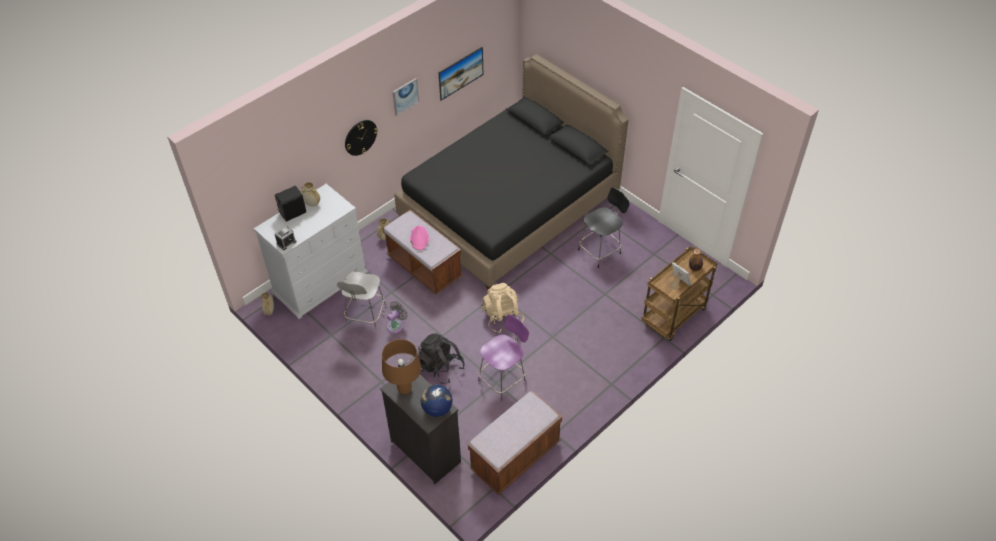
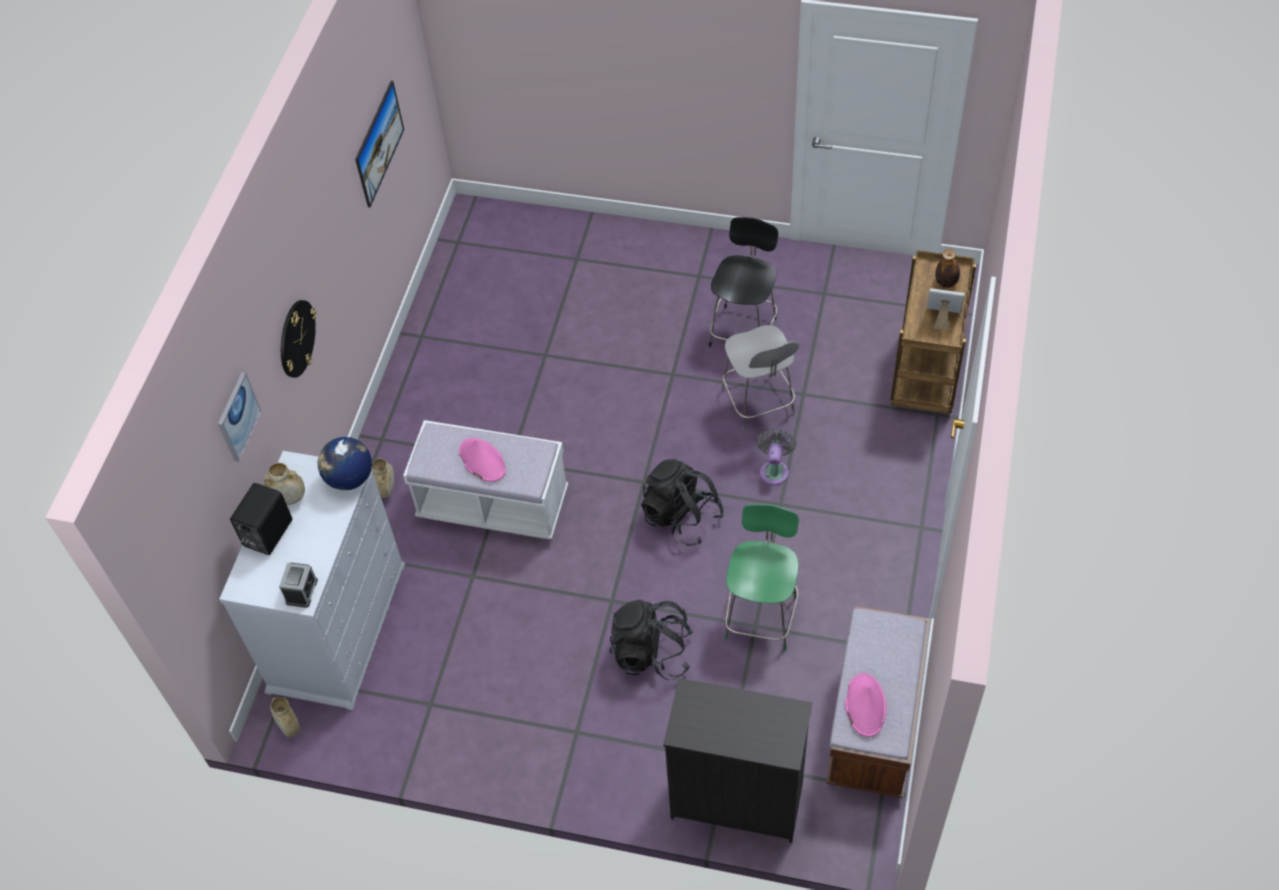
camera: 30 degrees left, 5 degrees up
(365, 316) = (461, 640): grey chair -> grey chair (758, 404)
(396, 325) = (525, 626): grey fan -> grey fan (774, 470)
(404, 389) = (703, 722): brown table lamp -> none
(405, 96) = (329, 228): picture -> picture (238, 417)
(424, 267) = (493, 505): brown bench -> white bench
(437, 409) = (780, 722): globe -> globe (349, 478)
(498, 434) = (865, 705): none -> pink hat
(502, 317) = (681, 517): beige backpack -> black backpack
(503, 379) = (761, 615): purple chair -> green chair
(509, 207) = (549, 333): black bed -> none

